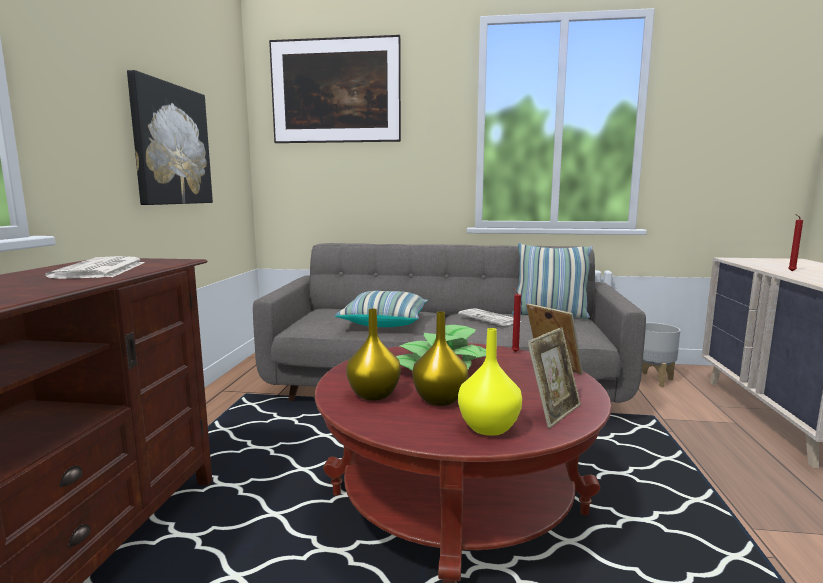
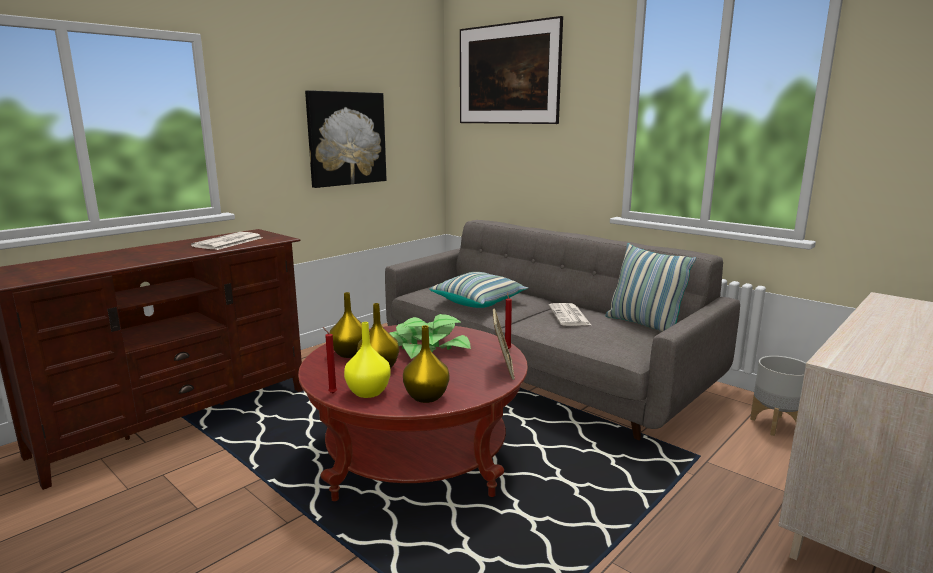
camera: 35 degrees right, 5 degrees up
(553, 412) = (427, 397): picture frame -> yellow vase
(790, 271) = (881, 328): red candle -> red candle (331, 393)

